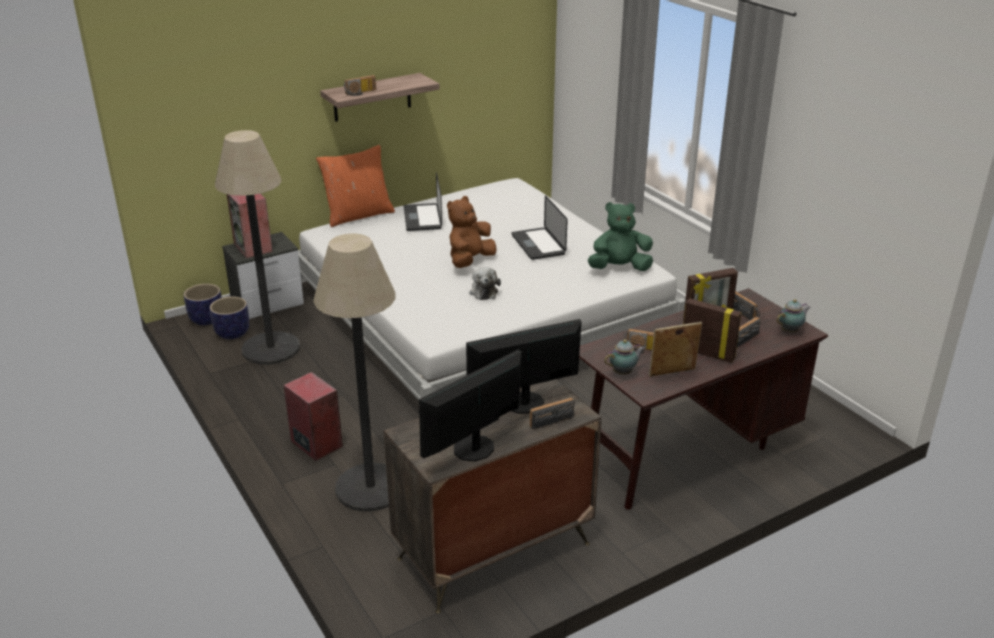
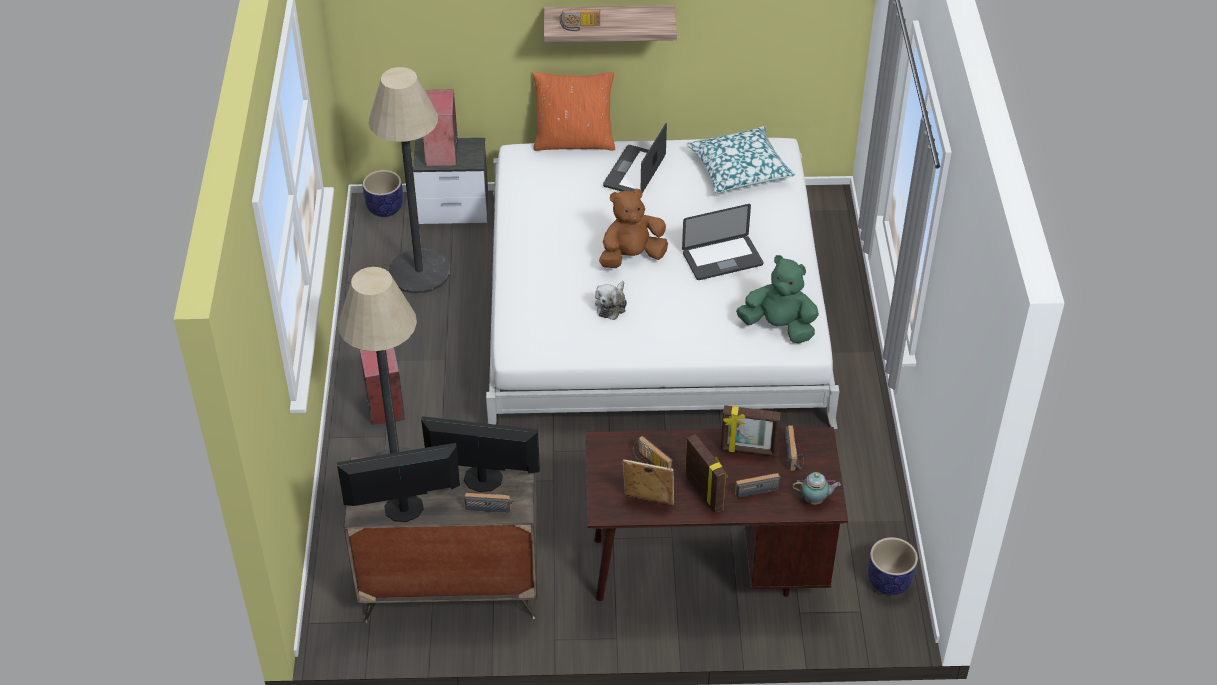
camera: 30 degrees right, 15 degrees up
(232, 333) = (397, 236): planter -> planter (889, 581)
(498, 198) = (739, 169): none -> pillow
(538, 245) = (722, 259): laptop -> laptop turned 120 degrees counterclockwise
(624, 372) = (606, 480): teapot -> none

